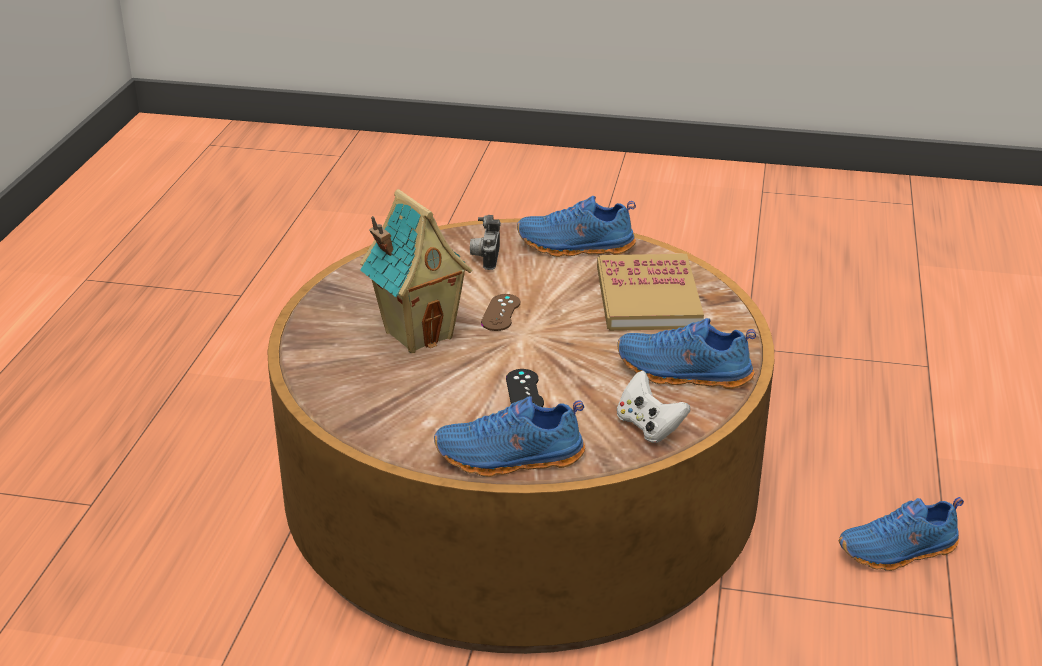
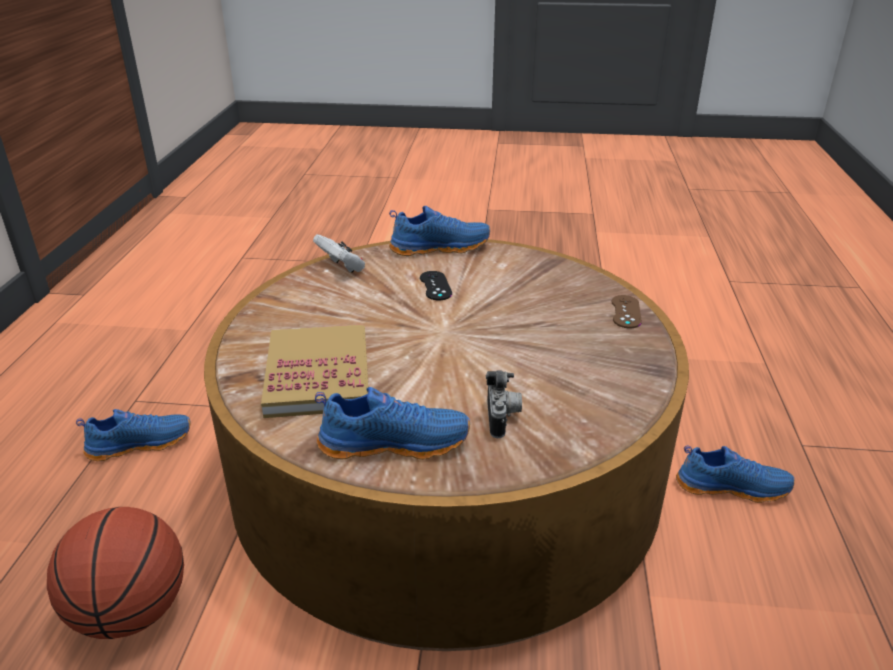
camera: 175 degrees right, 0 degrees up
(418, 334) = (539, 326): toy house -> none
(501, 313) = (469, 350): brown game controller -> brown game controller (626, 312)
(683, 374) = (305, 303): blue shoe -> blue shoe (731, 486)
(799, 403) = (131, 612): none -> basketball

